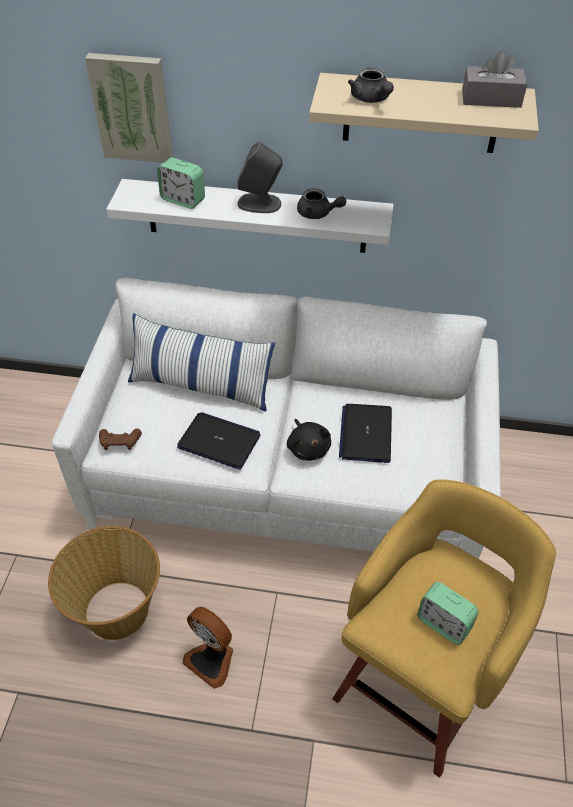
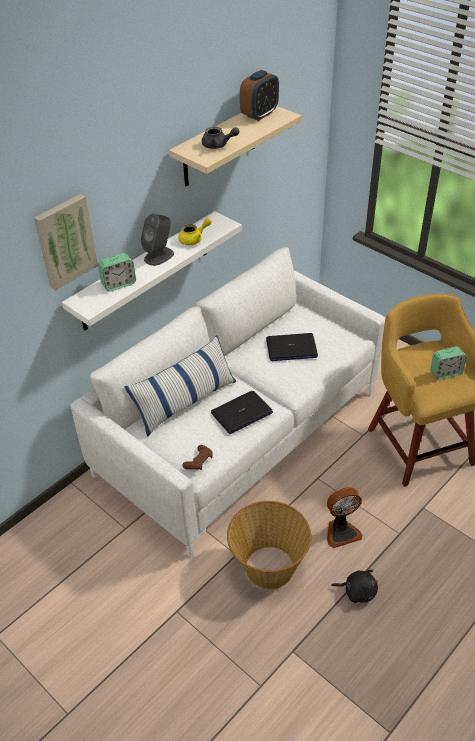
camera: 55 degrees left, 5 degrees down
(308, 447) = (280, 377): black plush toy -> black plush toy (357, 591)
(318, 214) = (194, 239): grey teapot -> yellow teapot
(366, 433) = (291, 348): laptop -> laptop turned 45 degrees counterclockwise
(491, 98) = (259, 114): grey tissue box -> alarm clock

